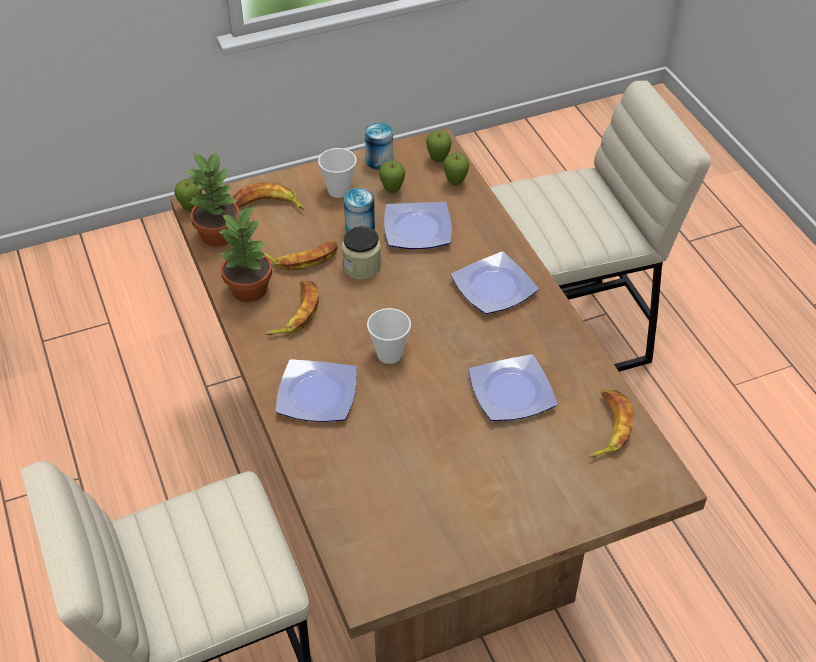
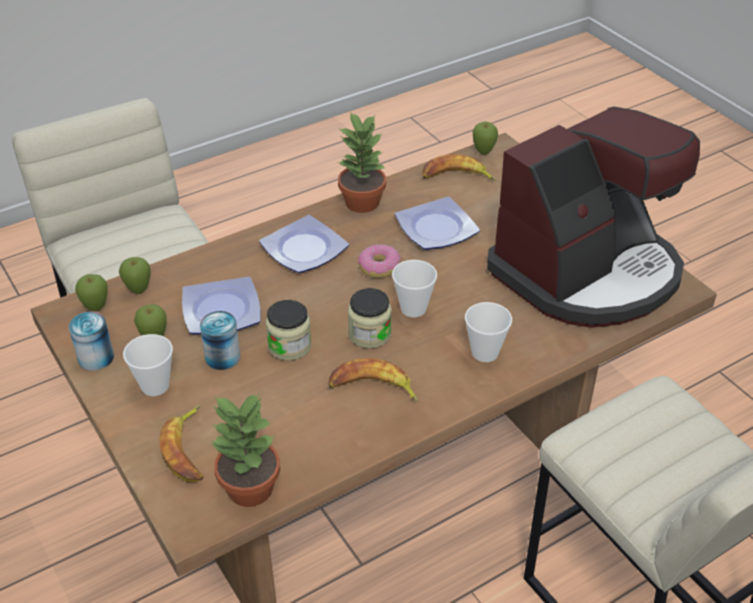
camera: 100 degrees left, 5 degrees down
(191, 209) = (199, 531): apple -> apple (483, 152)
(250, 290) = (344, 435): potted plant -> potted plant (362, 202)
(303, 258) = (282, 398): banana -> none
(315, 396) = (485, 352): plate -> cup
(362, 319) = (369, 334): none -> jar
(411, 509) = (587, 273): none -> coffee machine
(456, 338) = (379, 267): none -> donut

